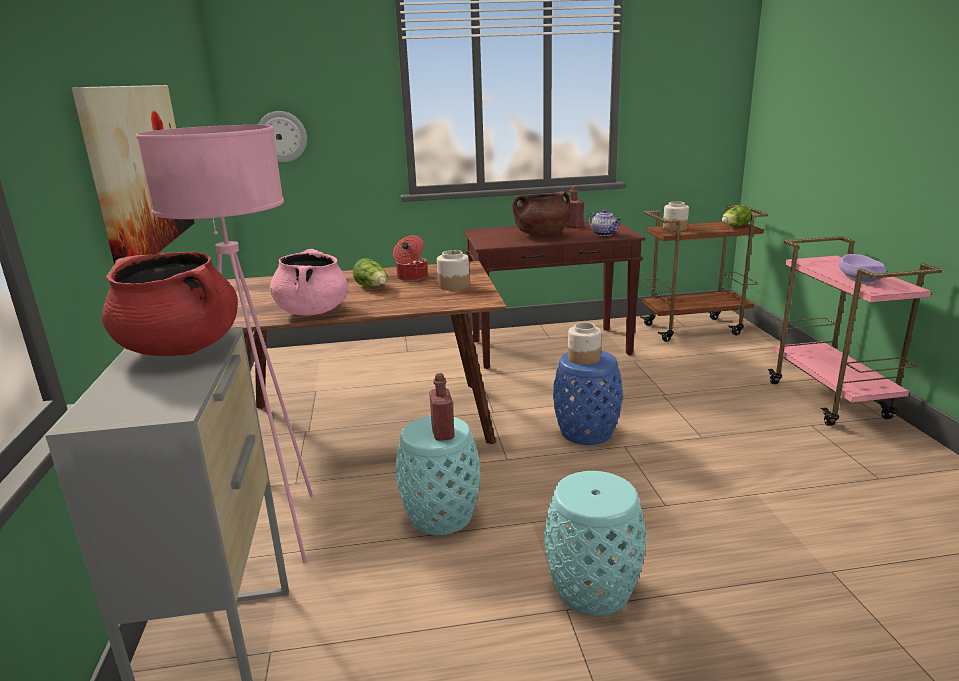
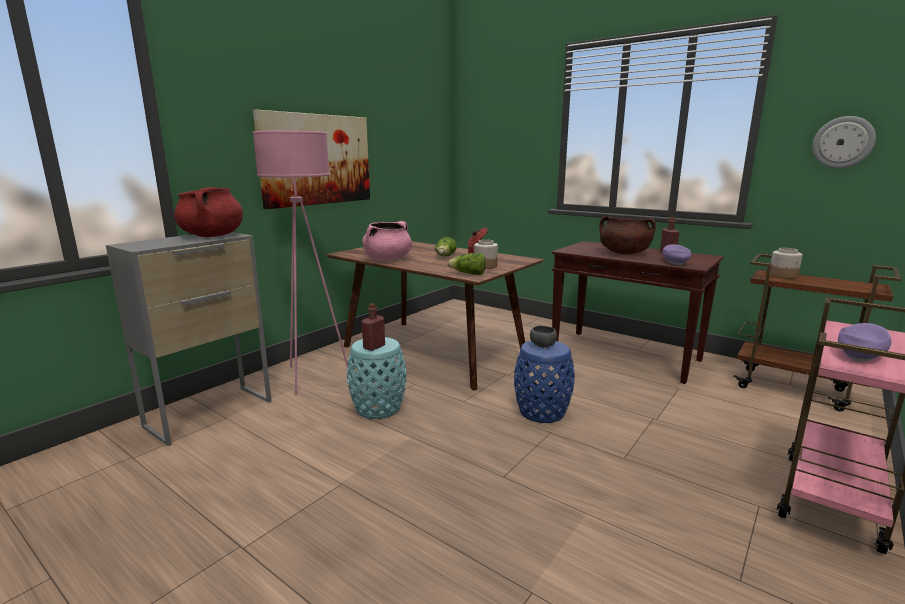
camera: 45 degrees right, 5 degrees down
(281, 136) = (483, 159): wall clock -> wall clock (843, 142)
(583, 358) = (542, 346): jar -> grey bowl
(593, 589) = (371, 485): turquoise stool -> none
(604, 234) = (675, 262): teapot -> purple bowl
(734, 227) = (861, 287): lettuce -> lettuce (468, 274)

